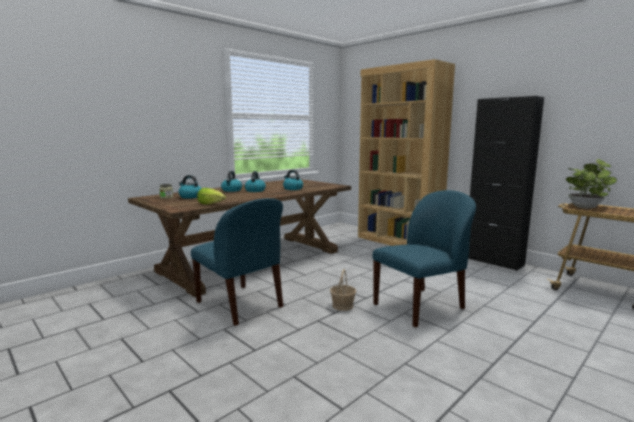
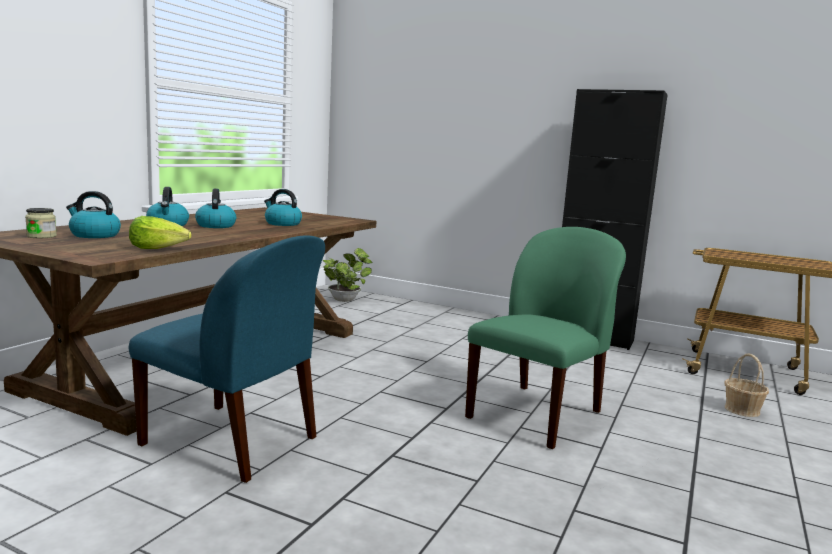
camera: 20 degrees left, 0 degrees up
(343, 306) = (418, 425): basket -> basket (742, 410)
(398, 242) = (439, 314): brown bookcase -> none
(420, 306) = (537, 414): blue chair -> green chair
(585, 207) = (727, 254): potted plant -> potted plant (346, 299)

